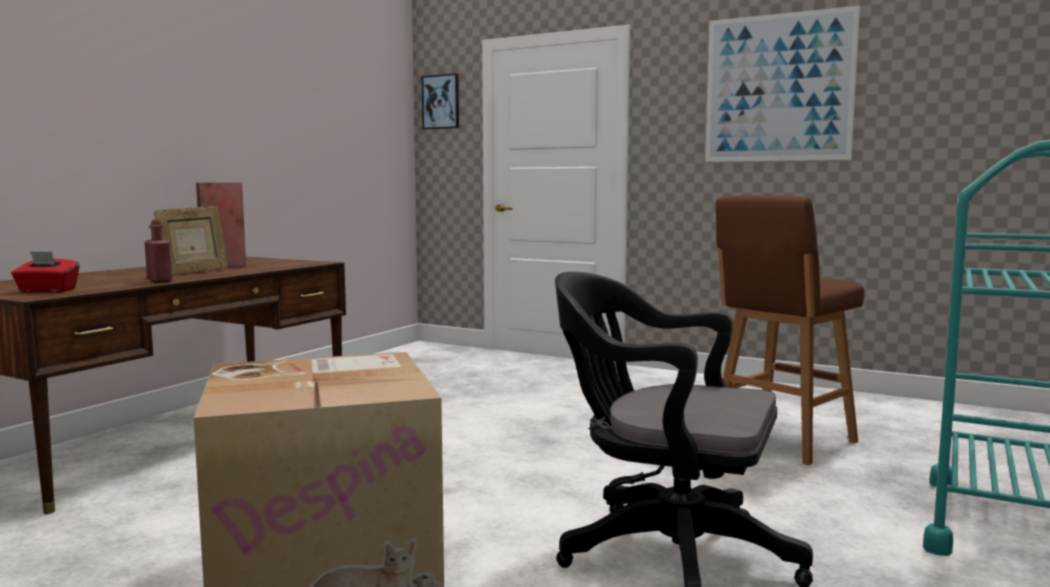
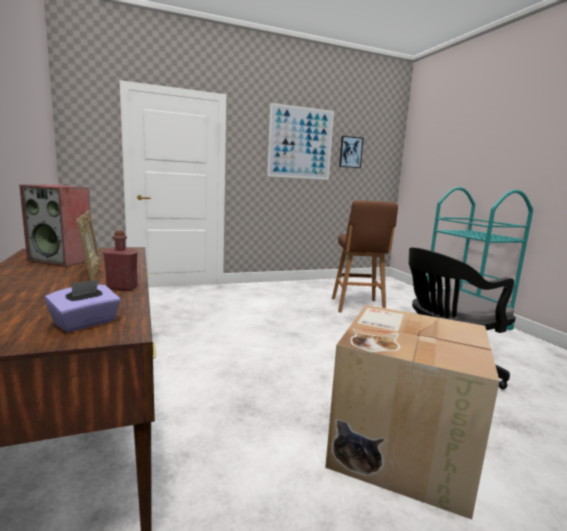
camera: 50 degrees left, 5 degrees up
(47, 291) = (86, 323): red tissue box -> purple tissue box
(441, 102) = (82, 119): picture -> picture (350, 152)

